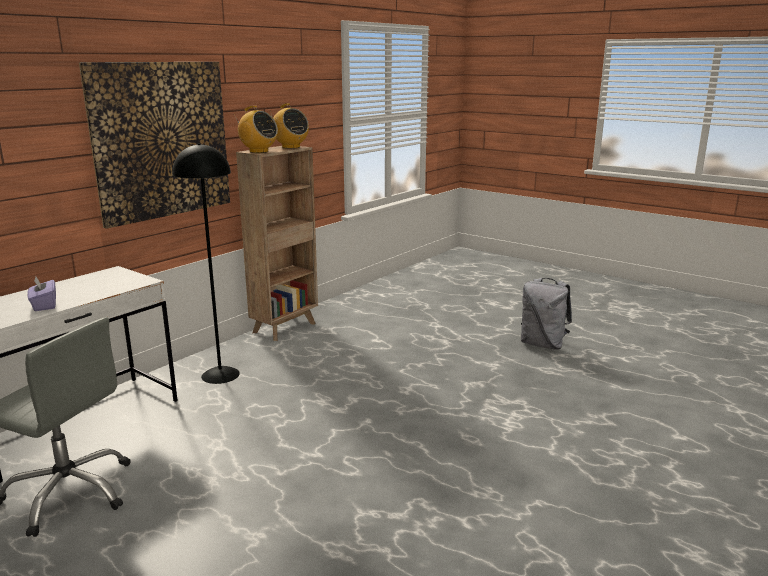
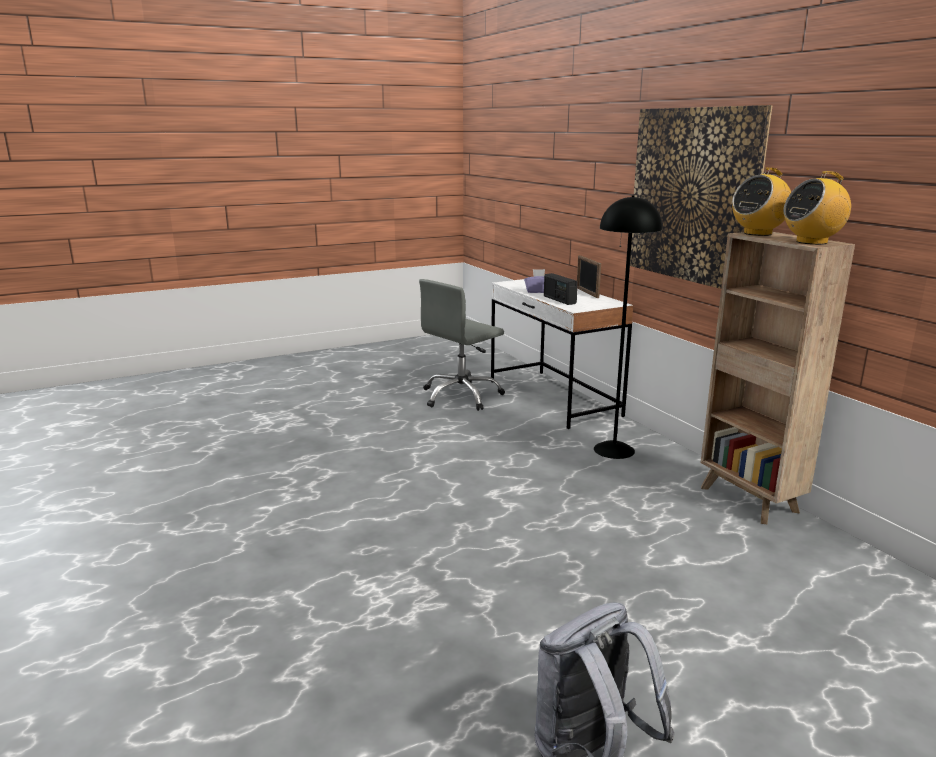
camera: 115 degrees right, 0 degrees up
(55, 285) = (587, 293): none -> picture frame
(98, 291) = (559, 300): none -> radio

